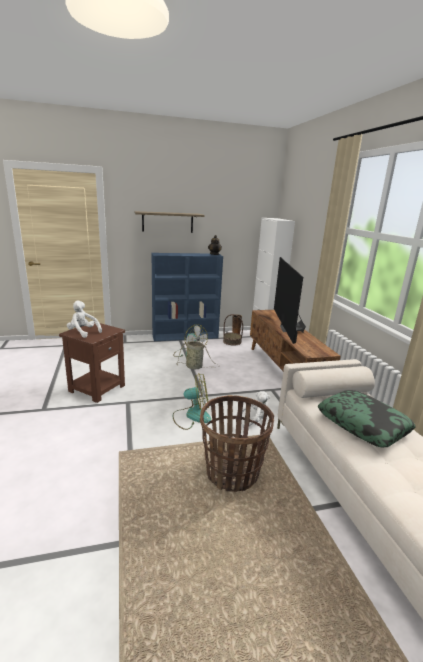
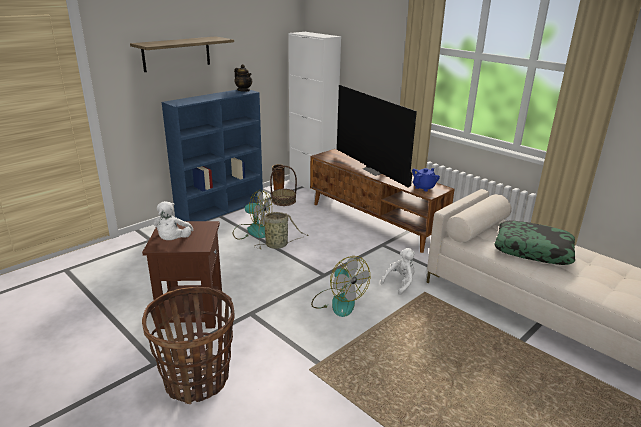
camera: 30 degrees left, 5 degrees up
(83, 332) = (173, 240): white plush toy -> white plush toy turned 90 degrees counterclockwise
(192, 416) = (338, 302): fan -> fan turned 90 degrees clockwise
(232, 473) = (434, 341): basket -> basket (197, 380)
(312, 348) = (424, 187): none -> blue teapot

